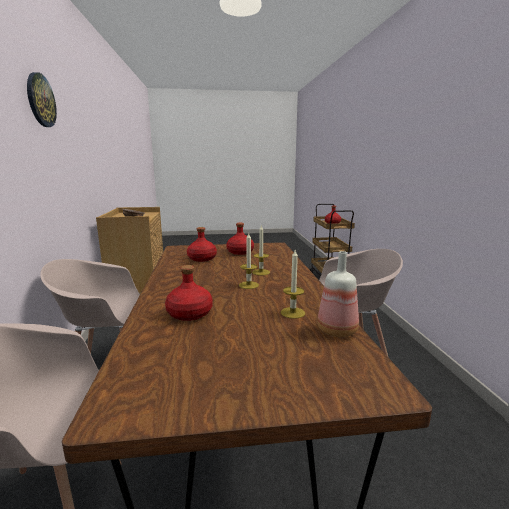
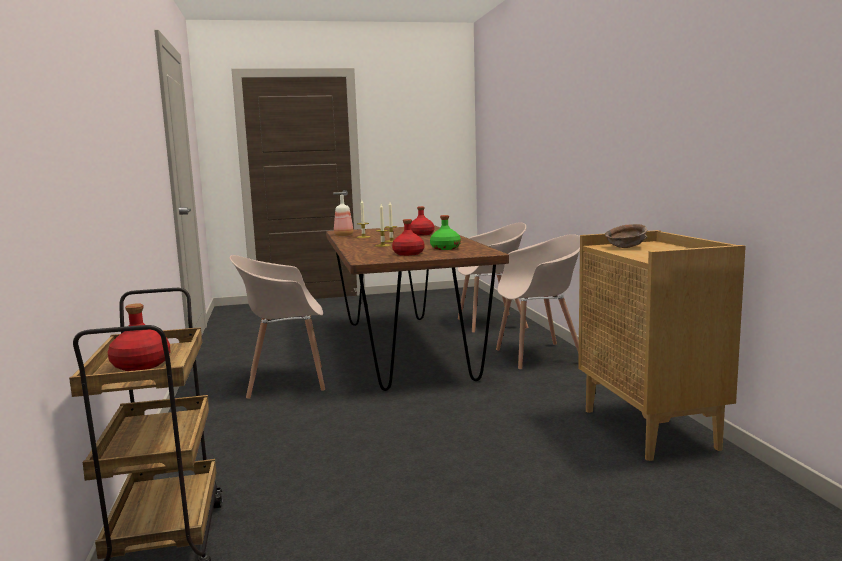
camera: 175 degrees right, 5 degrees down
(40, 100) = (617, 76): wall clock -> none
(202, 258) = (445, 248): red bottle -> green bottle

